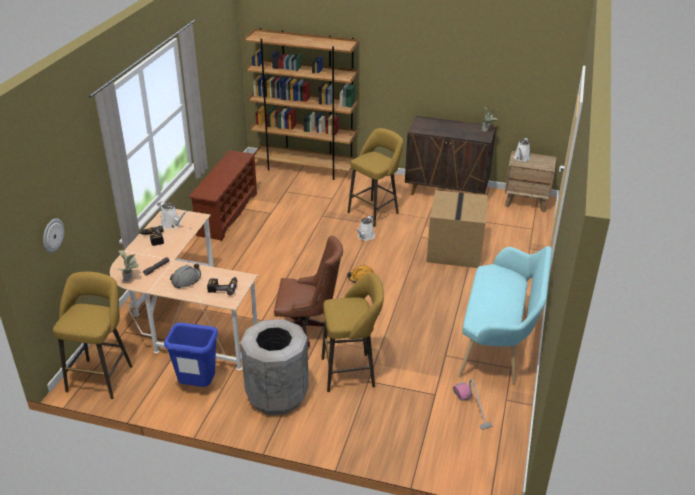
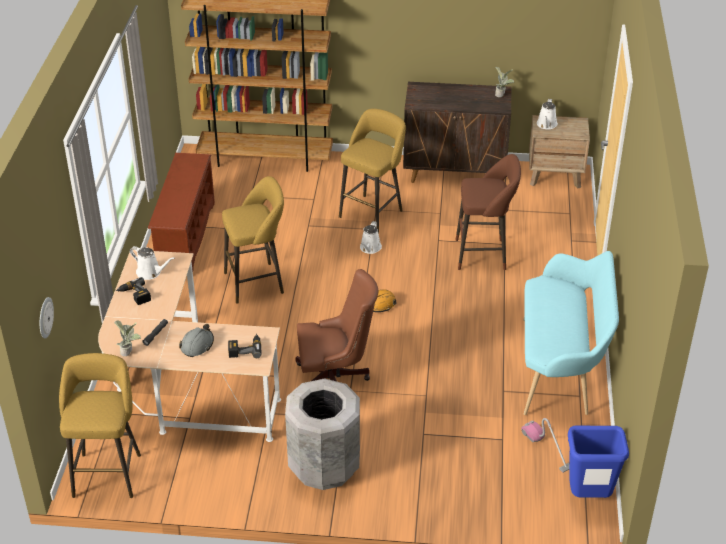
camera: 10 degrees left, 5 degrees up
(197, 386) = (227, 468): blue trash can -> blue trash can (588, 496)
(351, 372) = (401, 426): yellow stool -> yellow stool (257, 282)
(455, 251) = (484, 254): cardboard box -> brown stool

